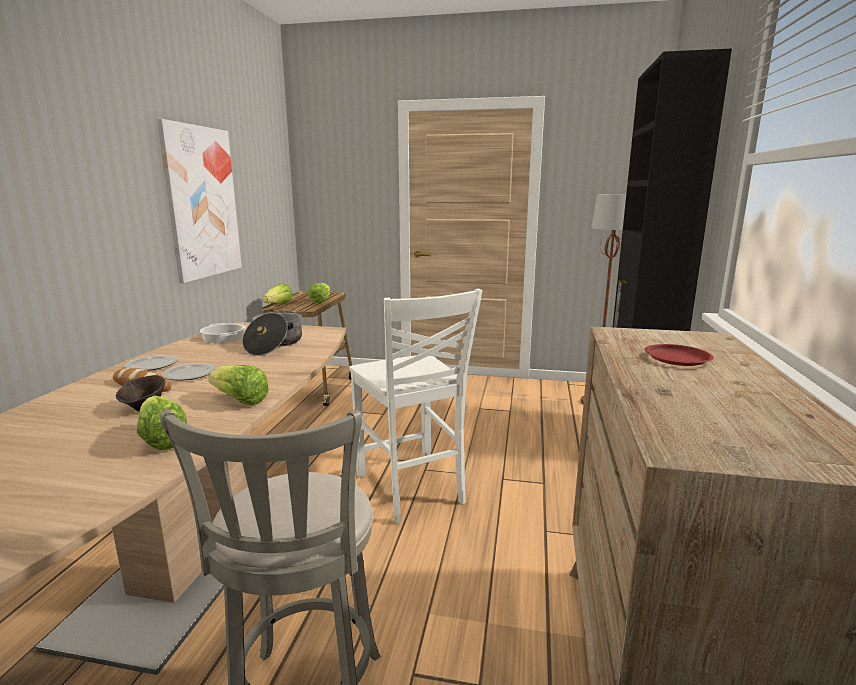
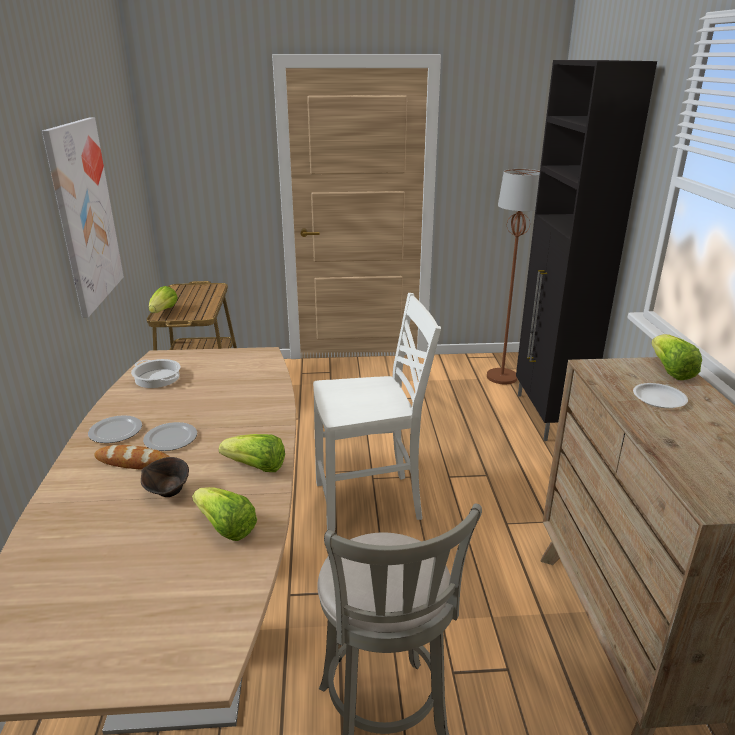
camera: 15 degrees left, 10 degrees up
(274, 344) = (224, 383): cooking pot -> none
(321, 301) = (208, 300): lettuce -> lettuce (670, 371)
(411, 490) = (370, 502): white chair -> white chair turned 60 degrees counterclockwise
(677, 358) = (658, 399): red plate -> white plate

